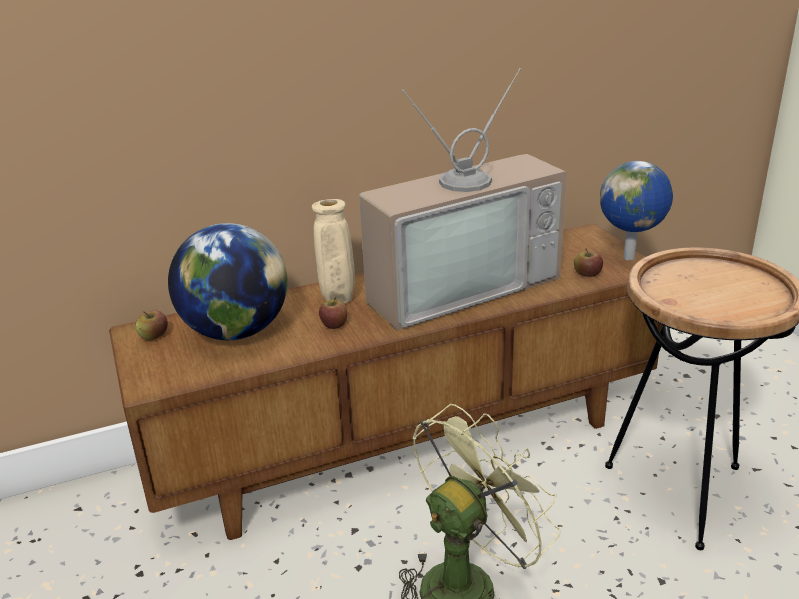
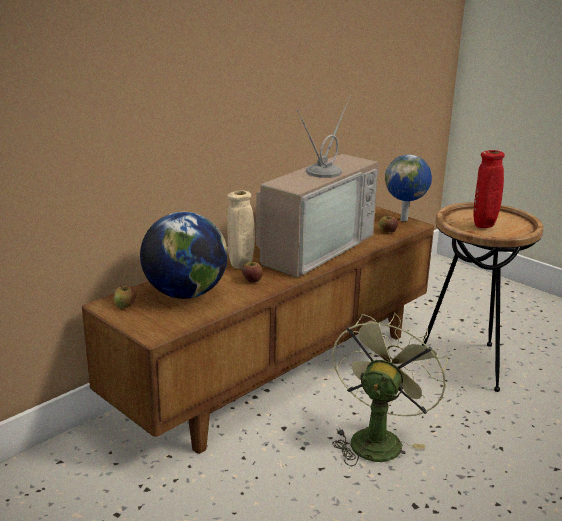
camera: 25 degrees left, 5 degrees down
(700, 295) = (484, 227): none -> red vase

